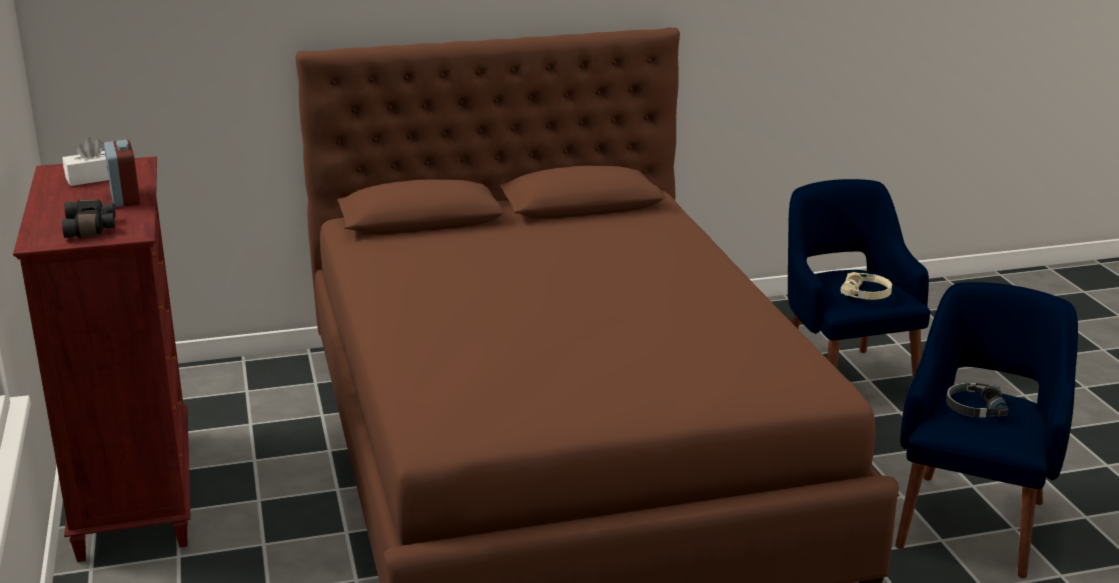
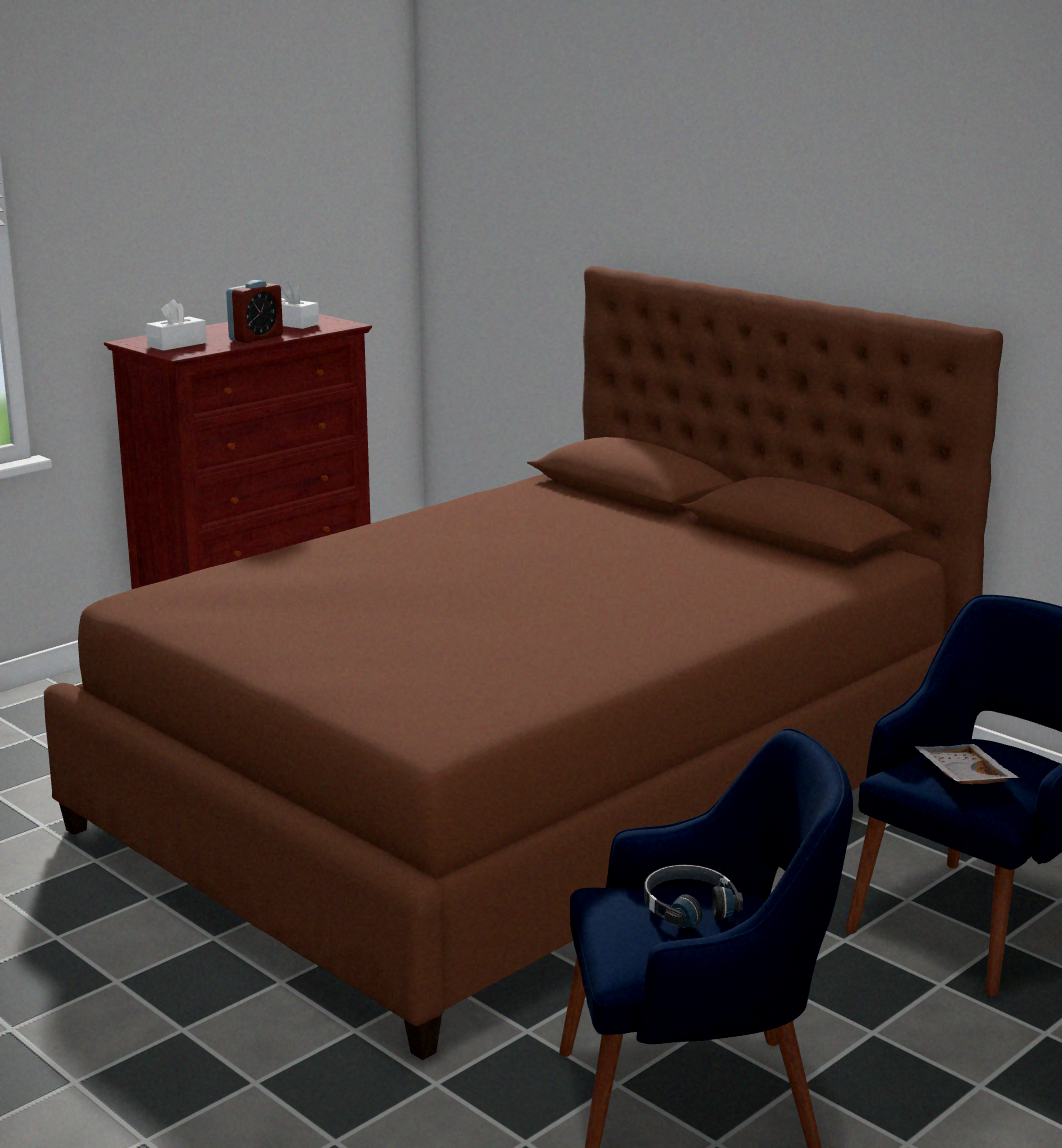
camera: 60 degrees right, 5 degrees down
(91, 228) = (177, 344): black binoculars -> white tissue box
(866, 293) = (961, 777): beige headphones -> grey tray

